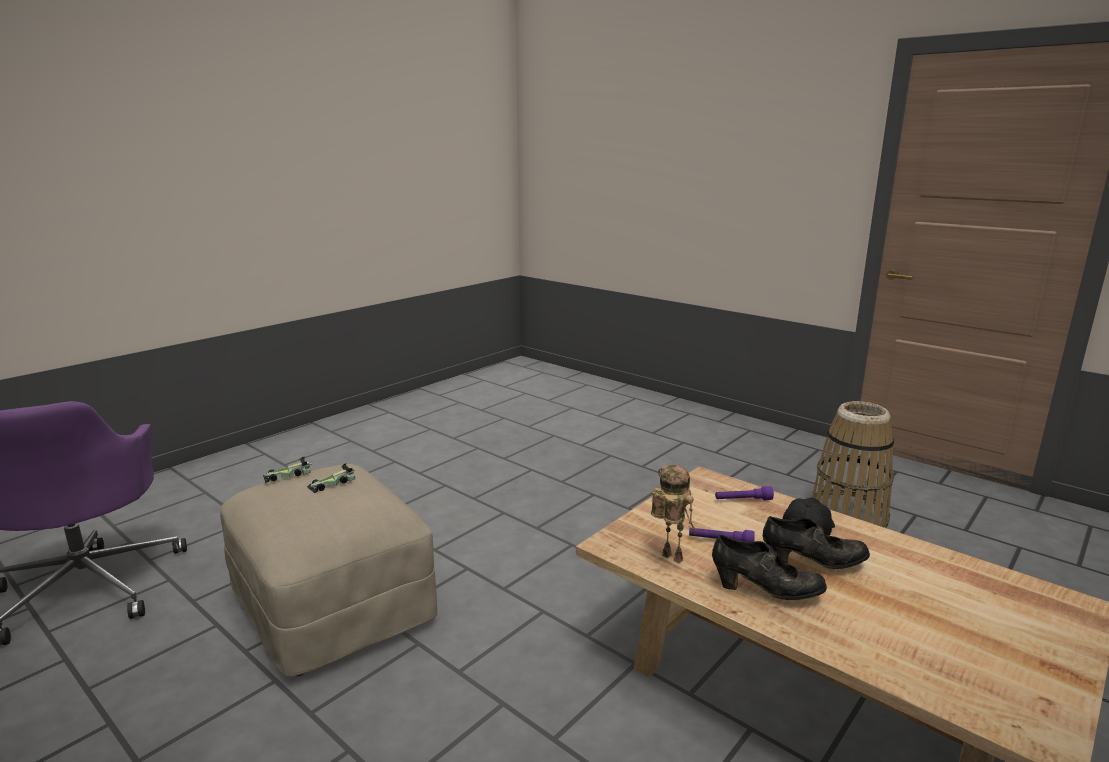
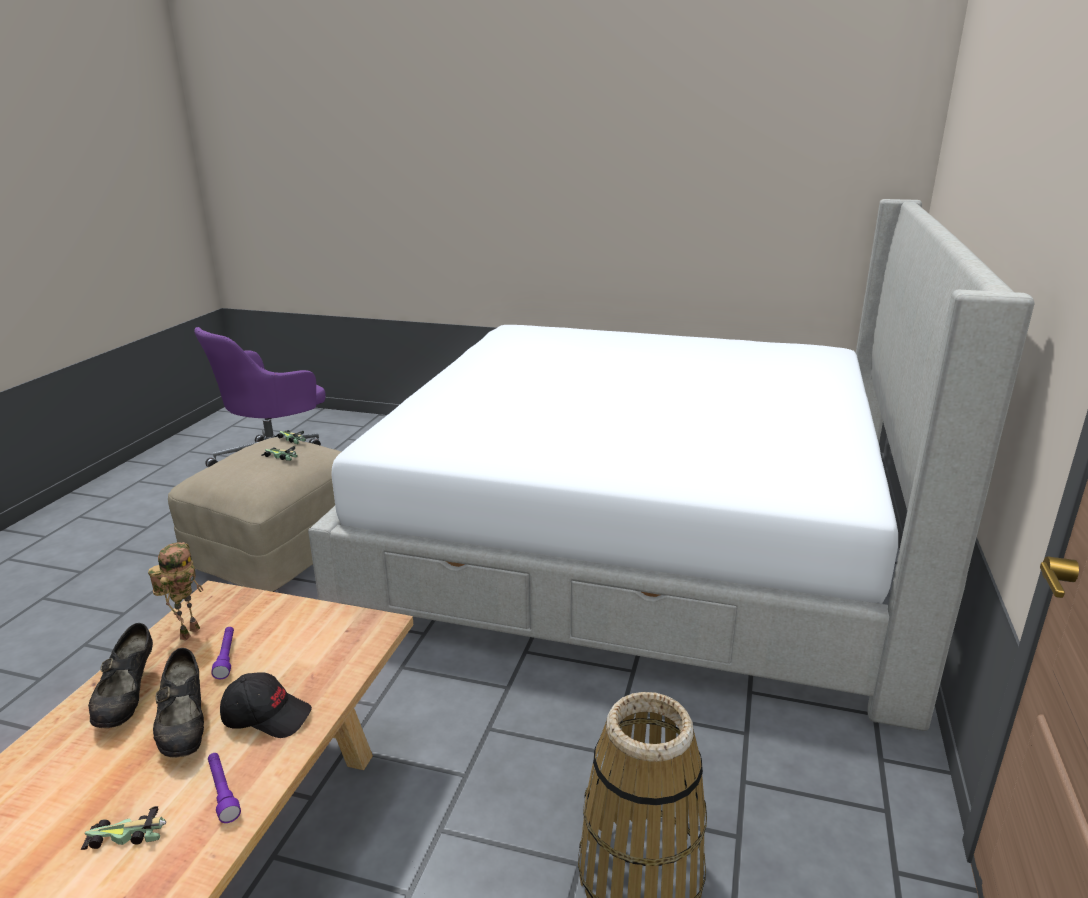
camera: 65 degrees right, 5 degrees up
(517, 434) = (642, 533): none -> bed
(743, 500) = (329, 659): purple flashlight -> purple flashlight (223, 792)
(935, 591) = (127, 835): none -> toy car

